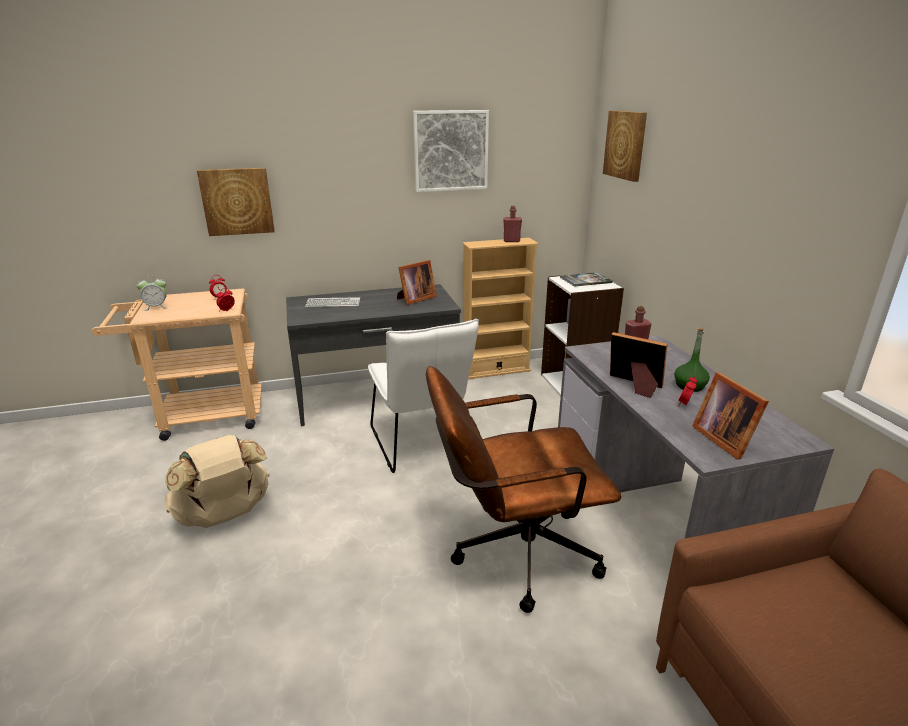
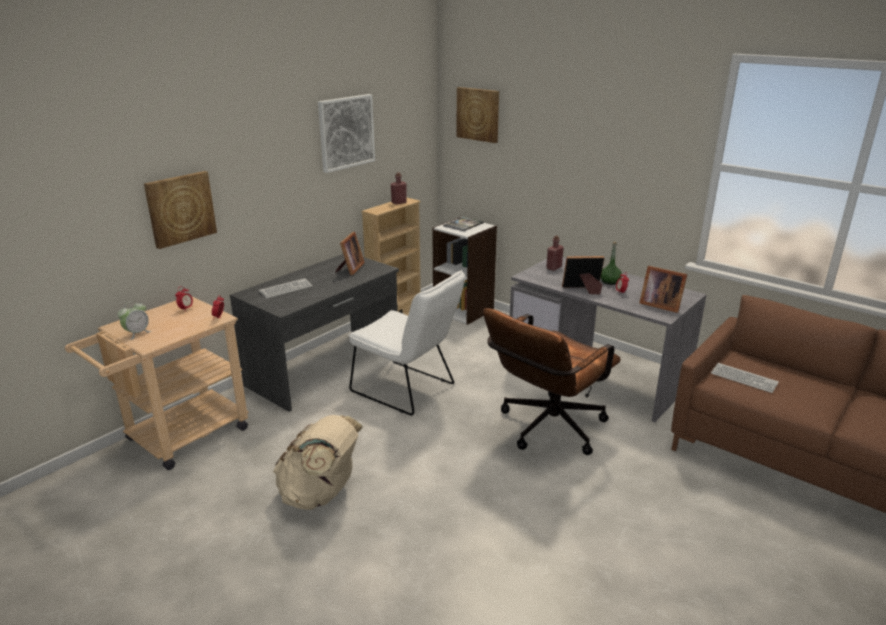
camera: 35 degrees left, 0 degrees up
(786, 615) = (743, 378): none -> keyboard

